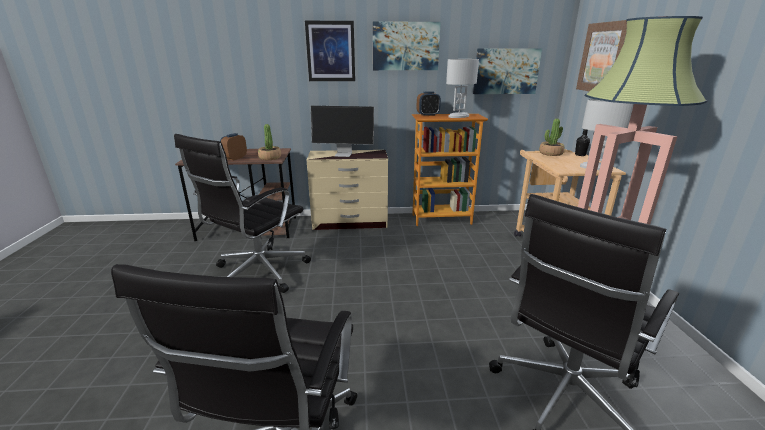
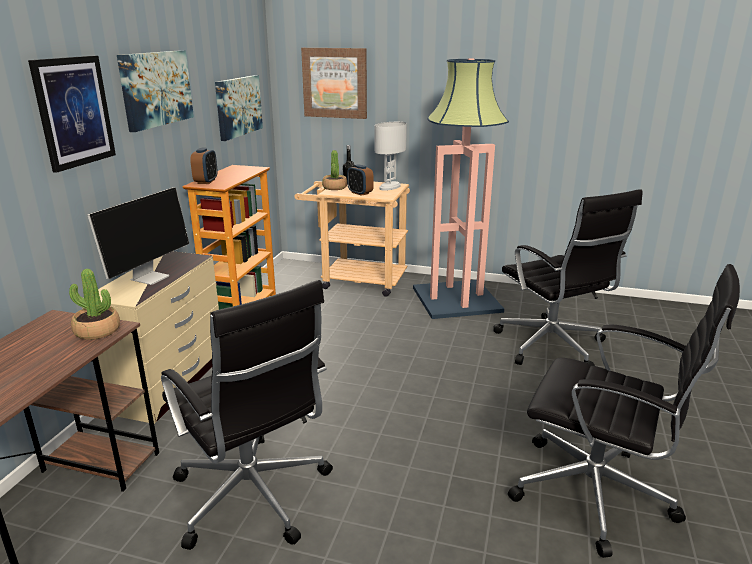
camera: 70 degrees left, 0 degrees up
(235, 158) = (44, 365): alarm clock -> alarm clock (360, 193)
(458, 116) = (239, 173): white table lamp -> none

